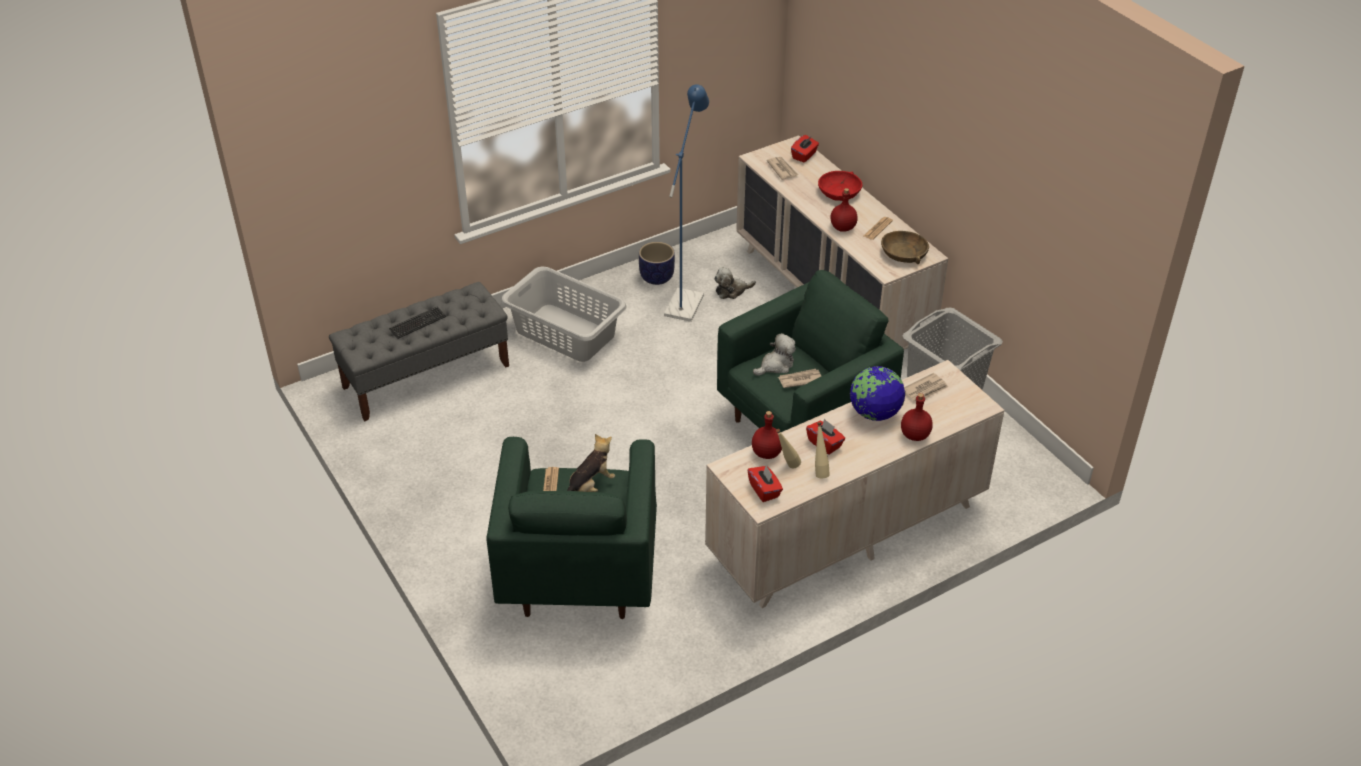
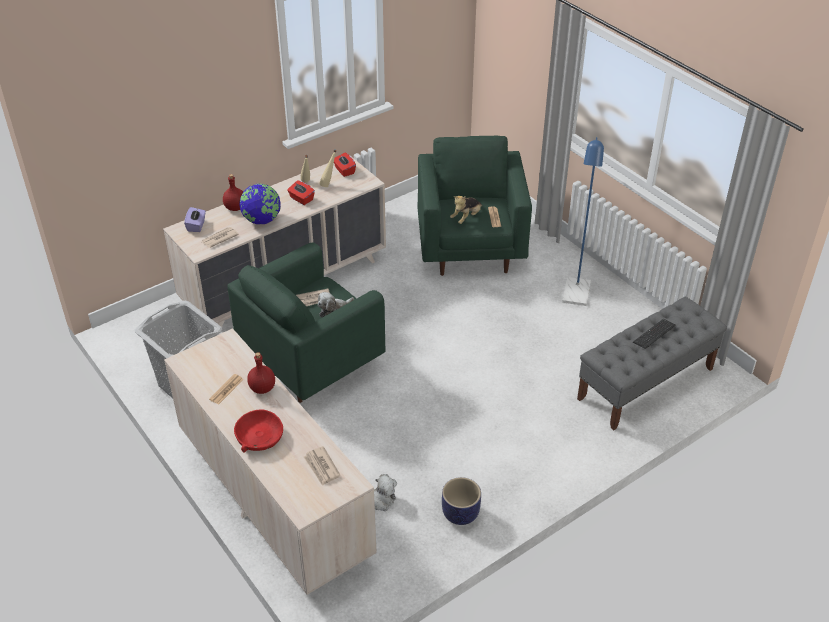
camera: 175 degrees right, 0 degrees up
(565, 332) = (537, 438): grey laundry basket -> none
(686, 300) = (425, 485): blue floor lamp -> blue floor lamp (575, 297)
(766, 453) = (343, 191): red bottle -> none
(804, 156) = (294, 491): red tissue box -> none
(904, 253) = (206, 361): brown bowl -> none
(960, 410) = (196, 226): none -> purple tissue box

